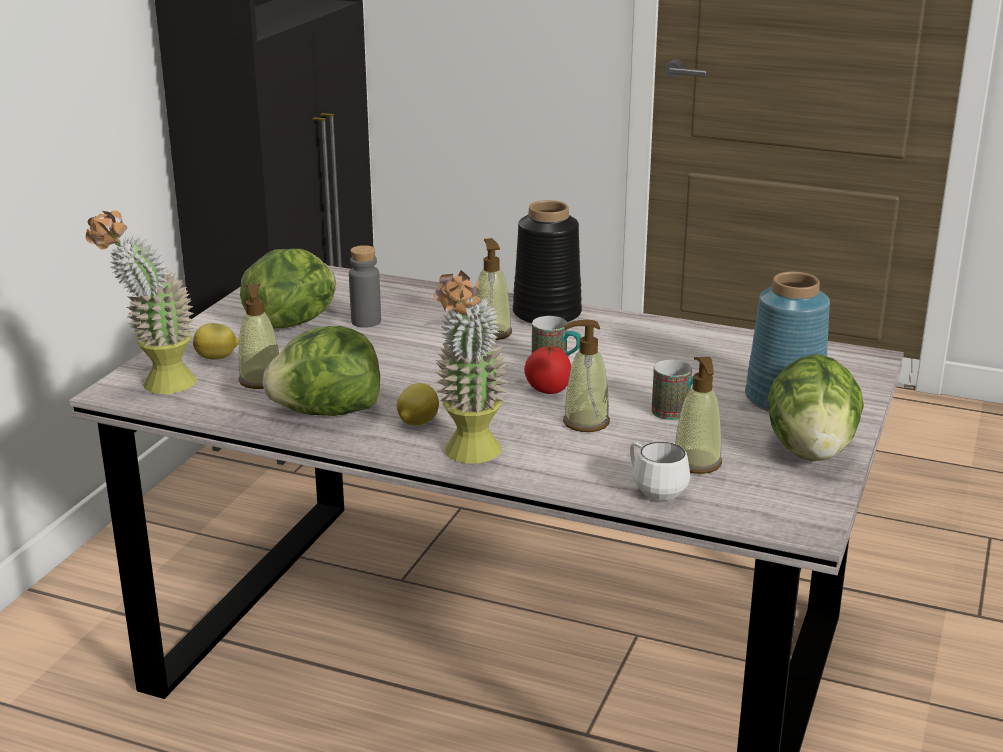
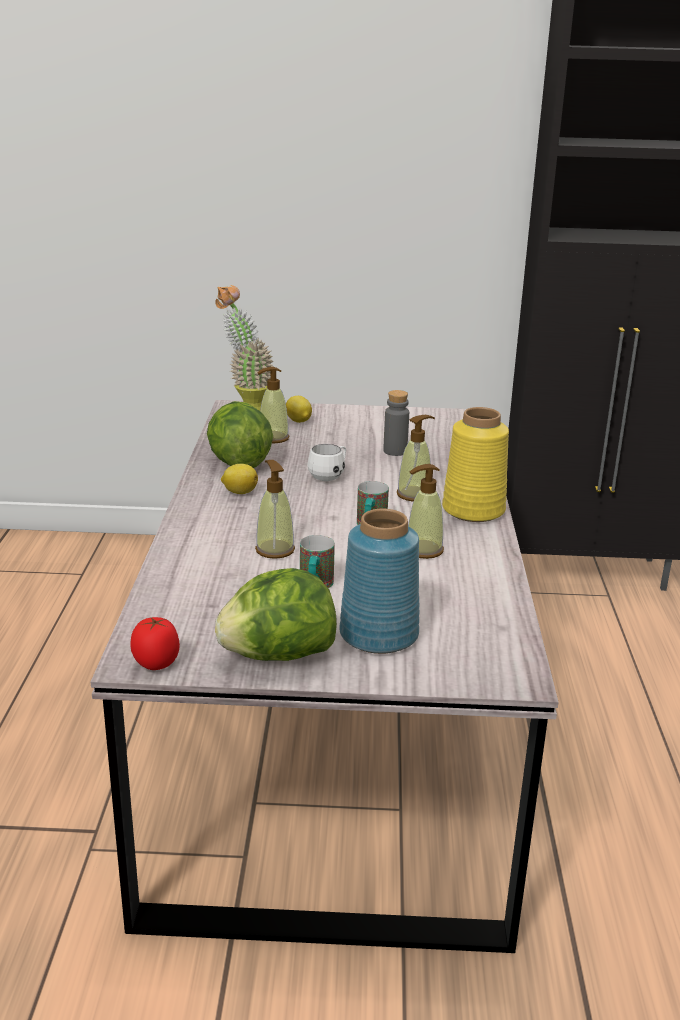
camera: 70 degrees right, 0 degrees up
(293, 322) = (372, 431): lettuce -> none
(469, 457) = (194, 516): potted plant -> none
(547, 391) = (322, 529): tomato -> tomato (156, 663)
(548, 314) = (473, 510): black vase -> yellow vase
(653, 489) = (174, 588): white mug -> white mug (330, 476)
(697, 463) = (227, 602): soap dispenser -> soap dispenser (423, 550)

